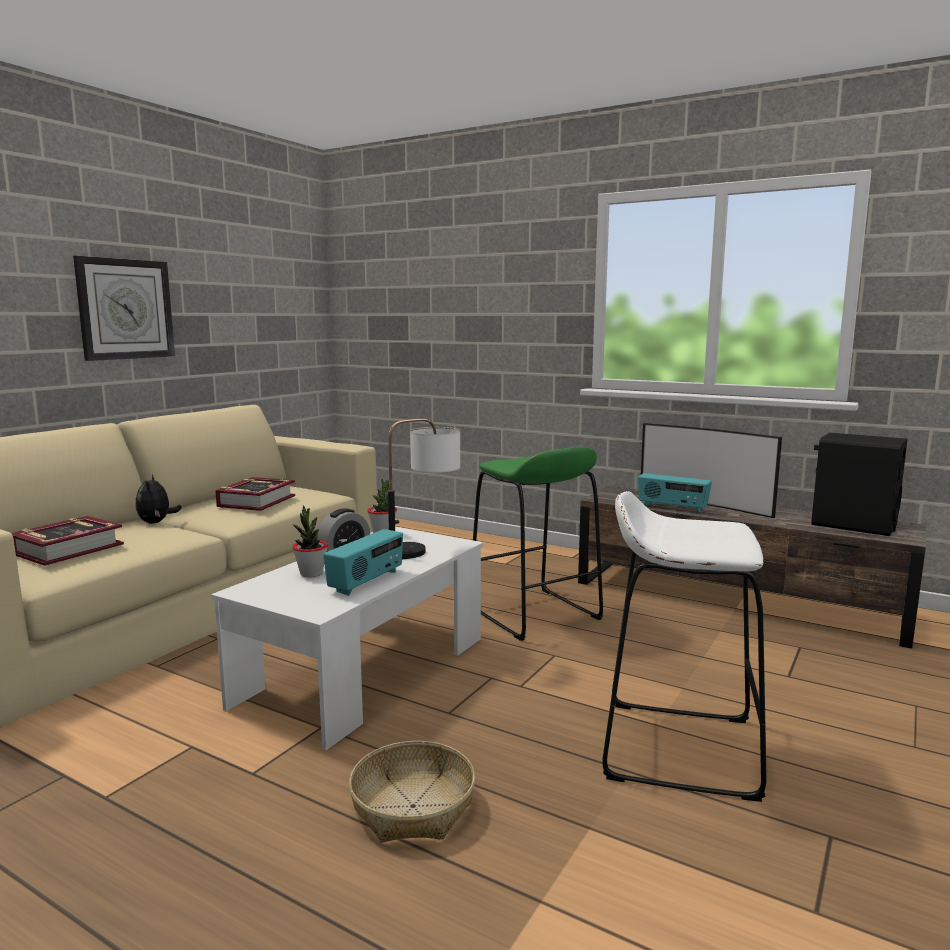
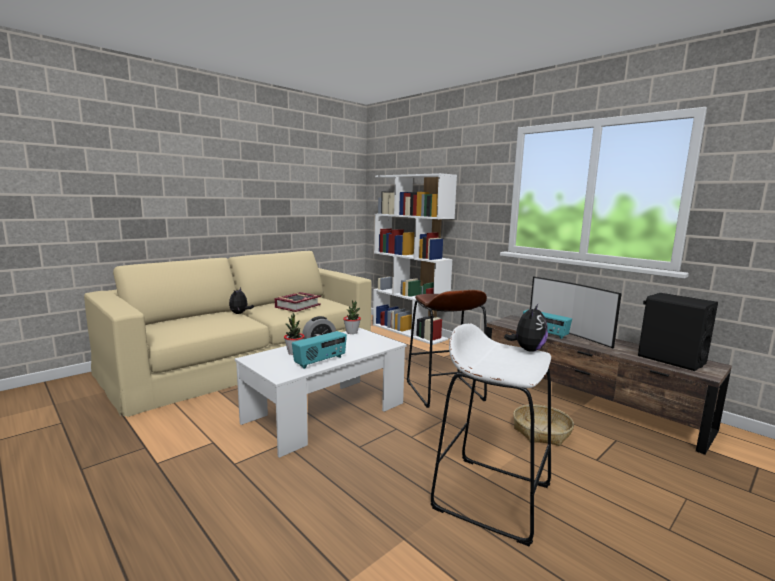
camera: 15 degrees right, 0 degrees up
(68, 549) = (185, 324): book -> none
(125, 309) = (241, 195): wall clock -> none
(412, 806) = (307, 501): basket -> basket (541, 432)
(423, 549) = (367, 344): table lamp -> none
(430, 531) = (409, 332): none -> white bookcase
(533, 613) = (444, 391): green stool -> brown stool
(715, 522) = (527, 350): none -> plush toy

